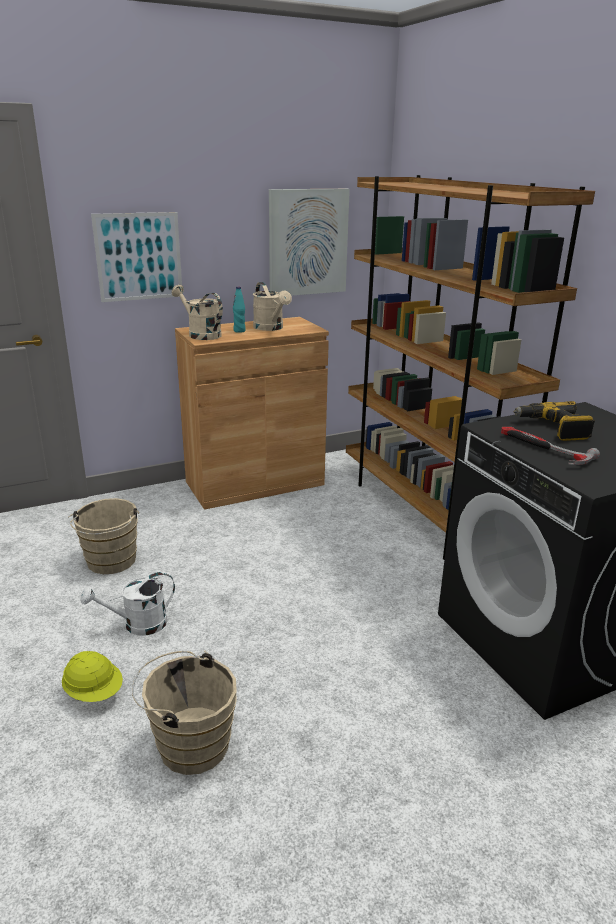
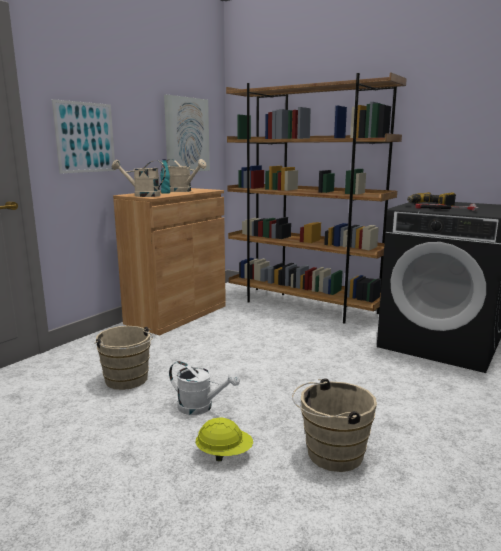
camera: 30 degrees left, 10 degrees down
(137, 625) = (201, 407): white watering can -> white watering can turned 105 degrees counterclockwise

